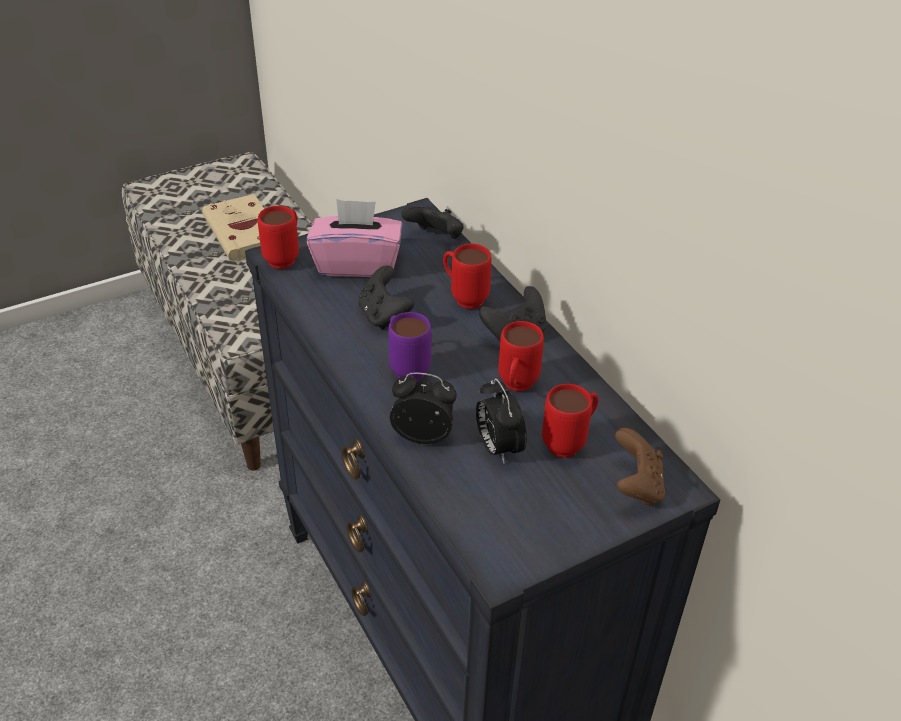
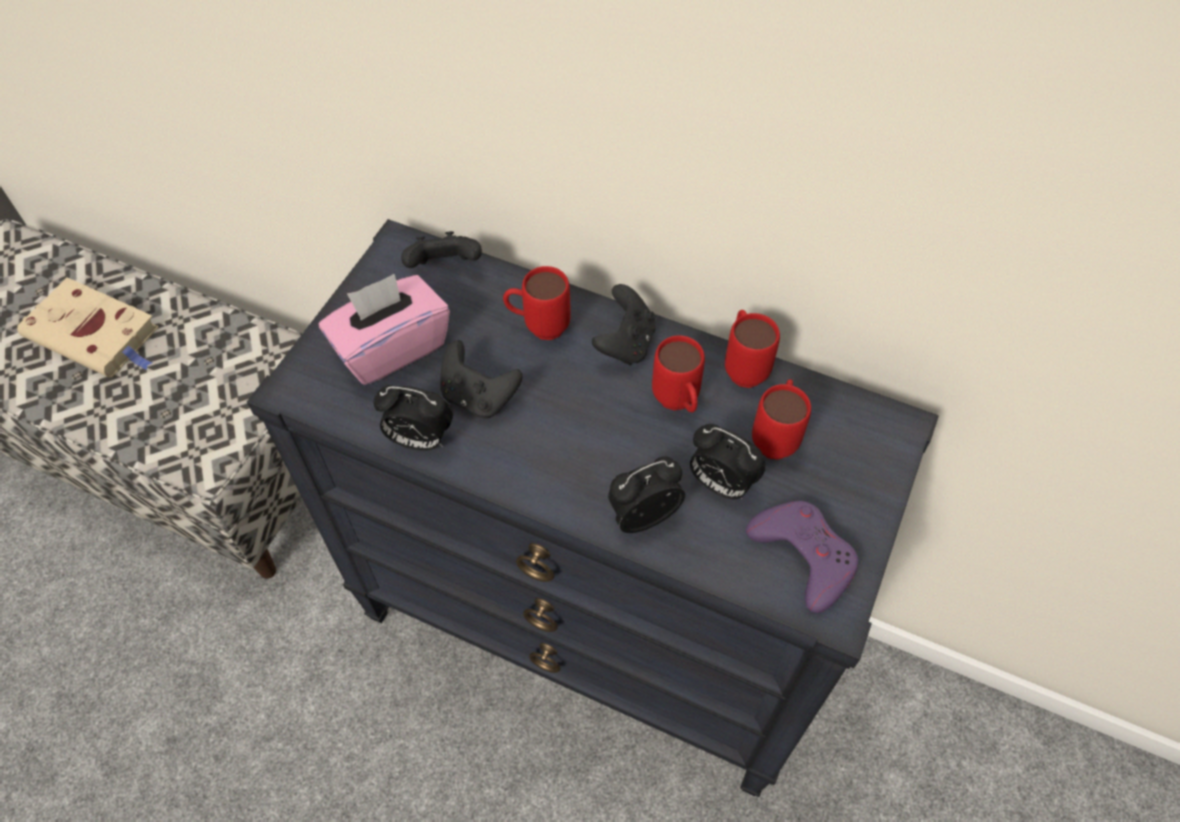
camera: 35 degrees left, 15 degrees up
(285, 257) = (304, 385): red mug -> red mug (743, 366)
(323, 319) = (419, 440): none -> alarm clock
(406, 367) = (556, 446): purple mug -> none
(514, 522) = (803, 555): none -> purple game controller
(636, 486) = (866, 446): brown game controller -> none

